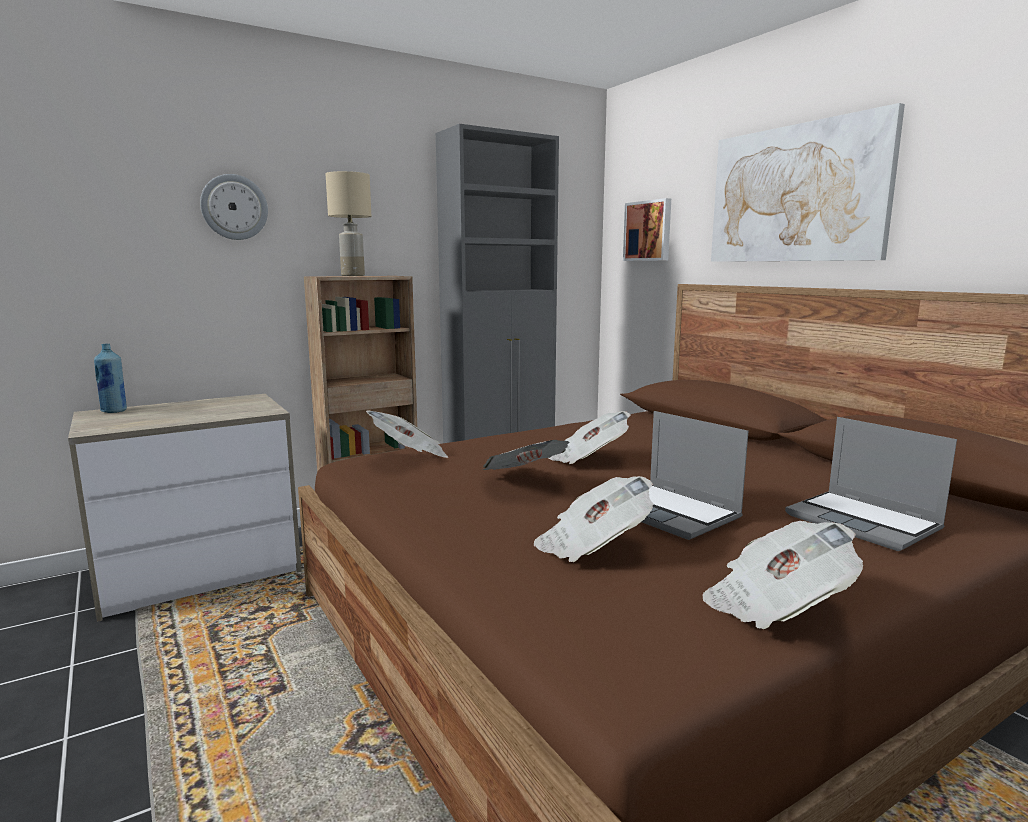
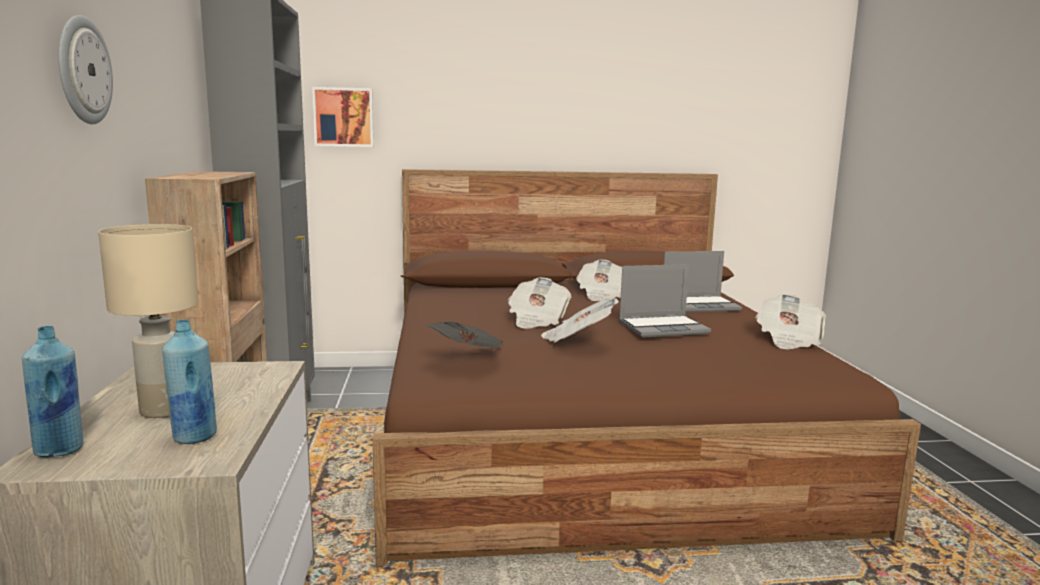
camera: 65 degrees left, 0 degrees up
(130, 422) = (194, 437): none -> blue bottle
(353, 276) = (202, 174): beige table lamp -> beige table lamp (165, 410)
(592, 546) = (701, 351): newspaper -> newspaper (601, 295)
(796, 194) = (505, 100): picture -> none

